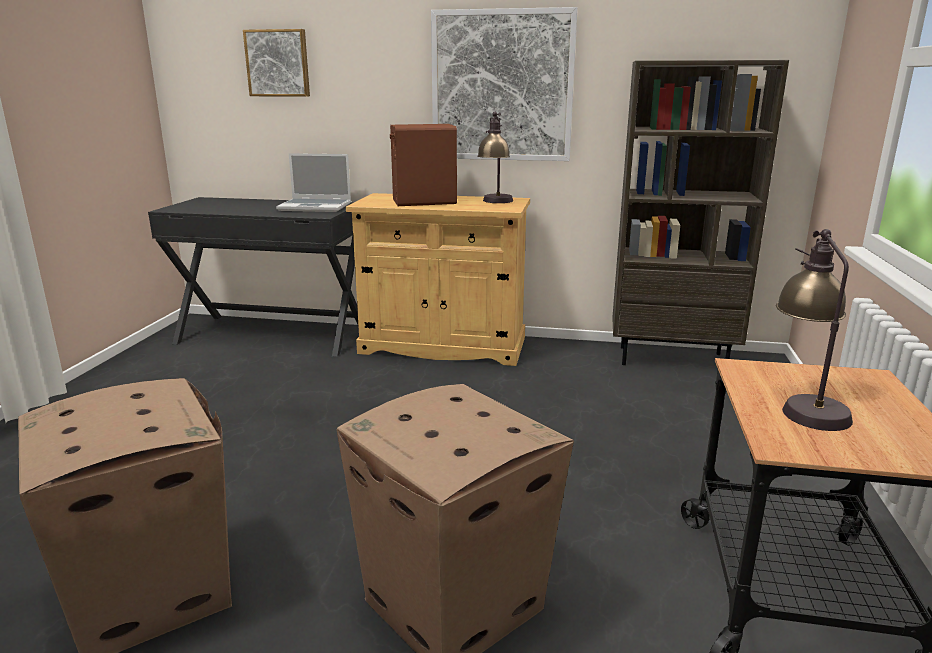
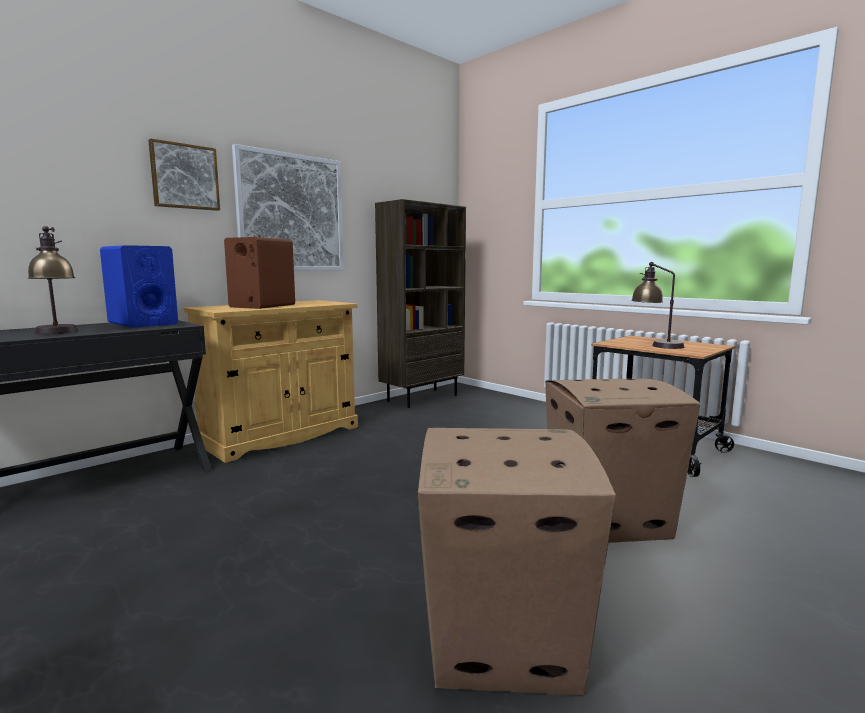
camera: 55 degrees left, 10 degrees down
(278, 63) = (56, 170): picture -> picture (184, 177)
(316, 207) = (142, 323): laptop -> blue speaker
(495, 202) = (314, 302): table lamp -> table lamp (58, 333)

